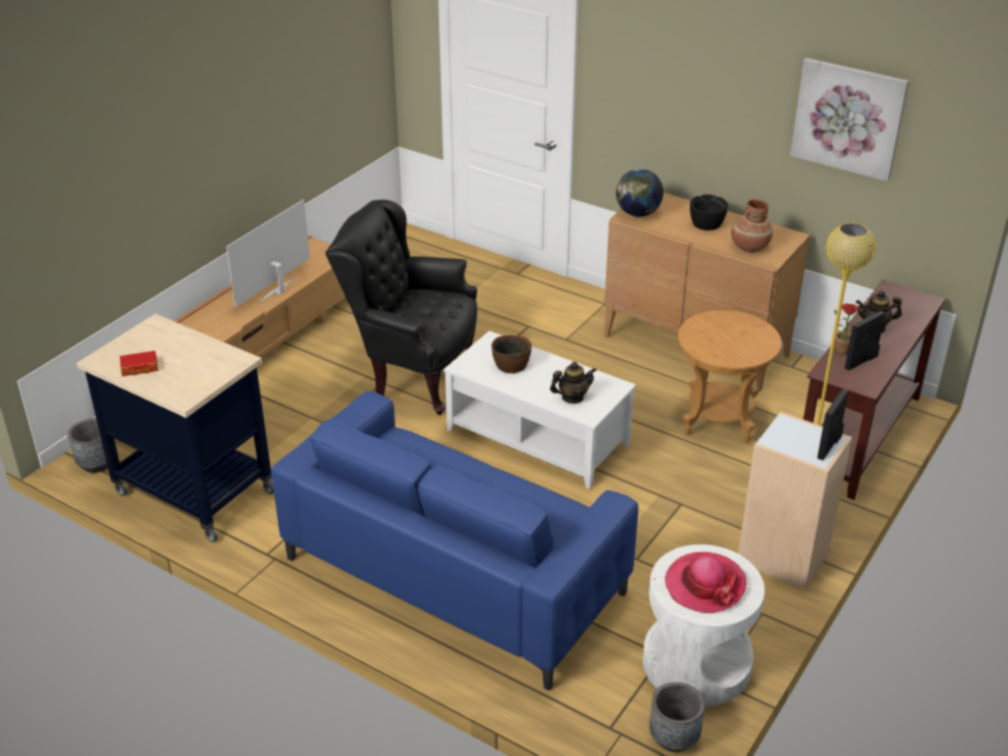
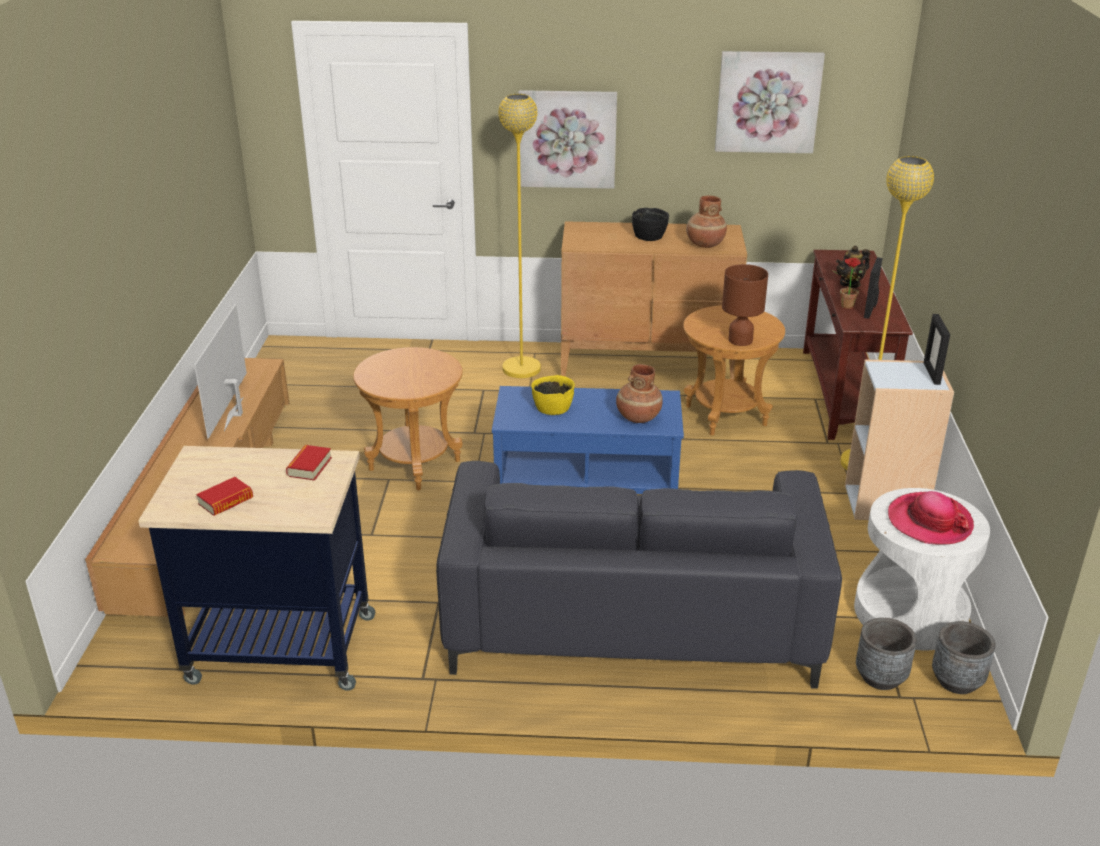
camera: 30 degrees left, 5 degrees down
(96, 464) = (130, 663): grey planter -> grey planter (880, 677)
(216, 359) = (309, 467): none -> book
(413, 377) = (414, 465): black armchair -> brown side table
(453, 576) = (630, 624): blue sofa -> grey sofa
(511, 365) = (552, 407): brown bowl -> yellow bowl
(536, 438) = (586, 480): white coffee table -> blue coffee table
(572, 397) = (638, 417): teapot -> brown vase
(579, 316) = (521, 368): none -> yellow floor lamp
(638, 214) = (582, 242): globe -> none
(656, 110) = (567, 139): none -> picture
(718, 354) = (740, 340): none -> brown table lamp

